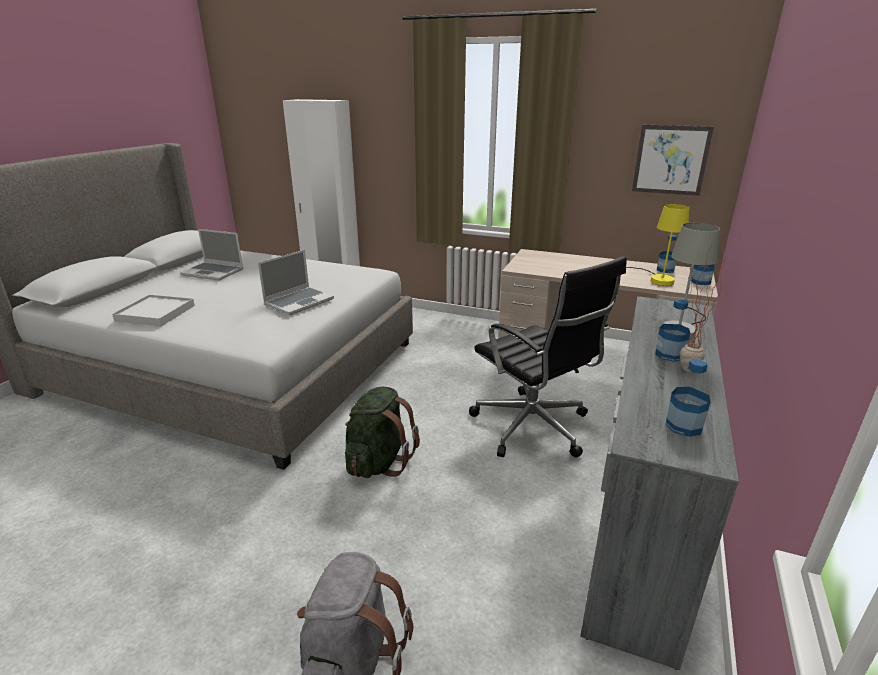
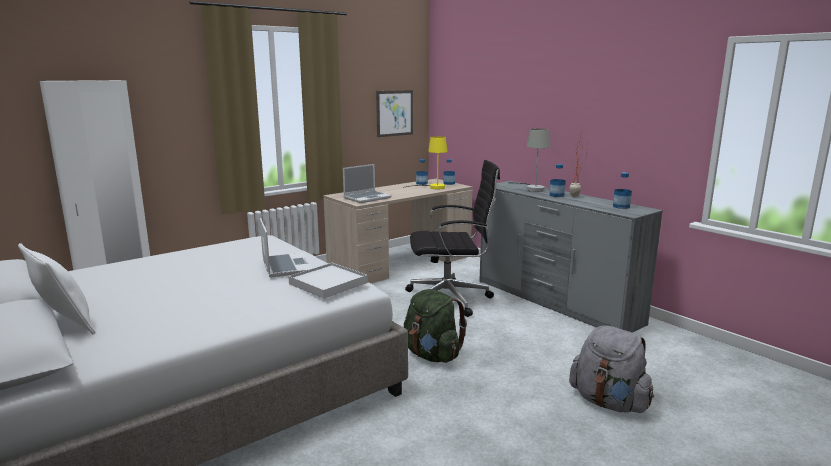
camera: 60 degrees left, 10 degrees down
(146, 284) = (65, 325): none -> white pillow
(155, 313) = (193, 323): white tray -> white tray (328, 283)
(214, 272) = (111, 290): laptop -> laptop (367, 198)

